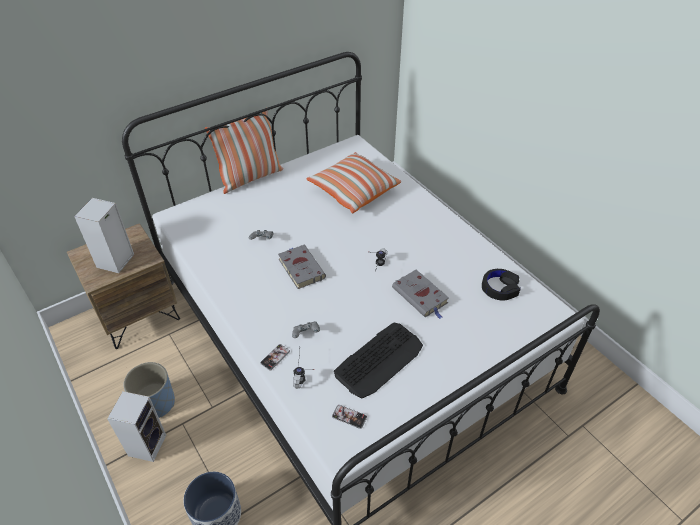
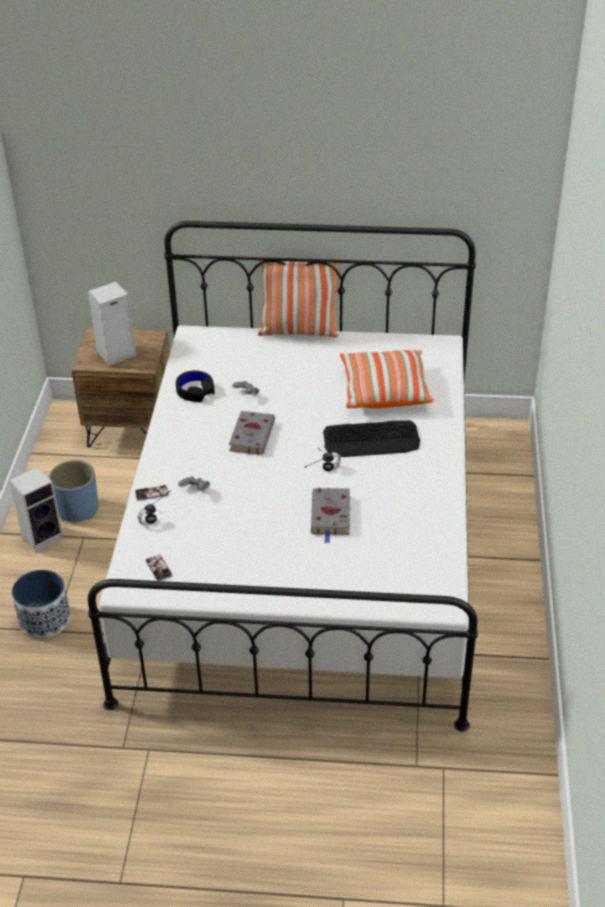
camera: 40 degrees right, 5 degrees down
(379, 360) = (232, 543): keyboard -> keyboard (371, 440)
(500, 288) = (417, 551): black headphones -> black headphones (195, 391)

